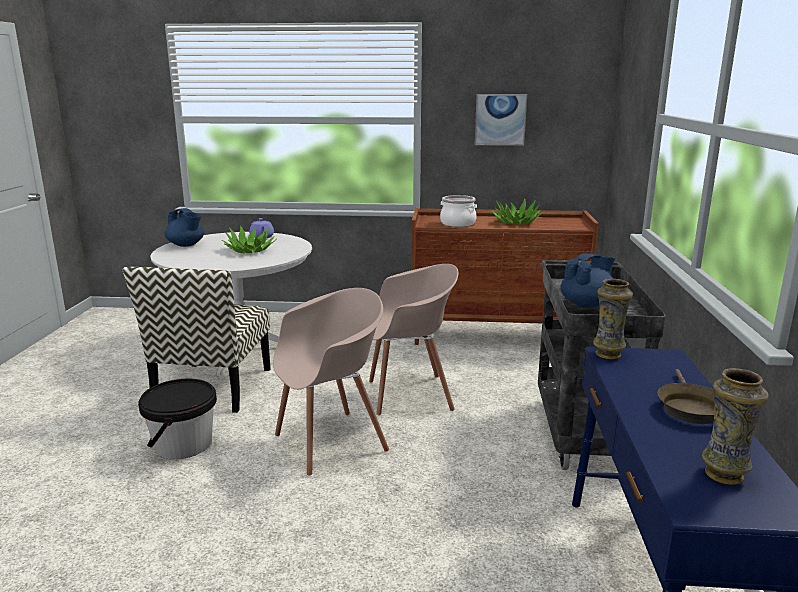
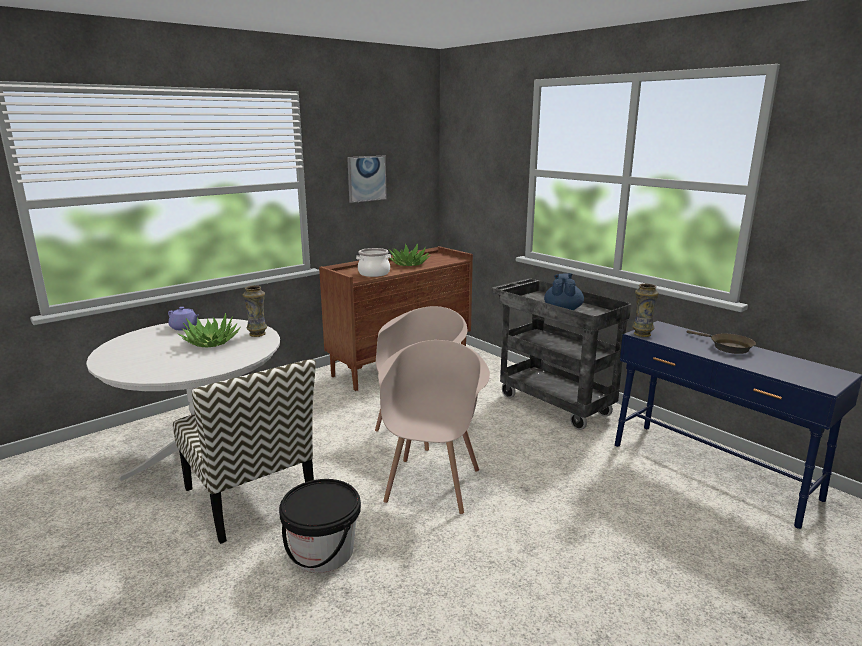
camera: 45 degrees left, 0 degrees up
(186, 245) = (119, 357): blue teapot -> none
(724, 474) = (799, 369): vase -> vase (257, 334)

